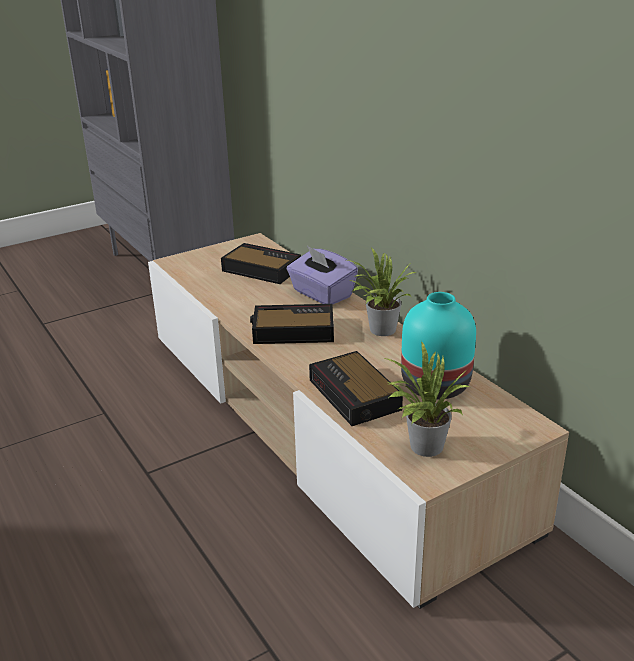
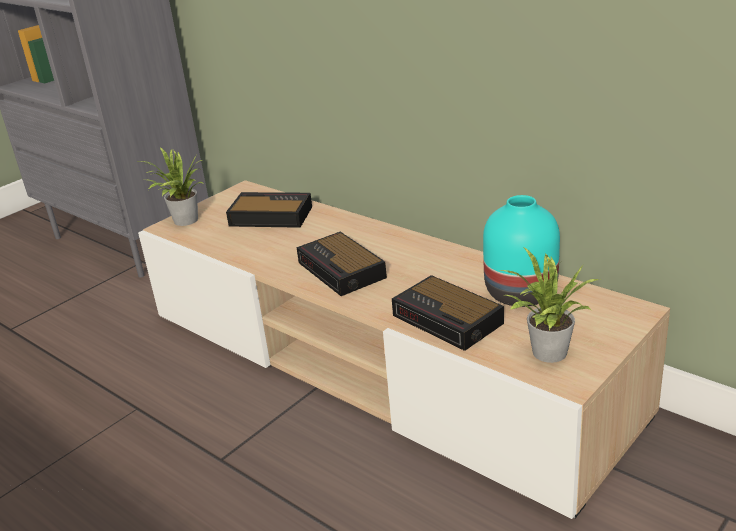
camera: 15 degrees left, 0 degrees up
(291, 330) = (342, 271): alarm clock -> alarm clock turned 105 degrees counterclockwise
(321, 294) = (350, 229): purple tissue box -> none
(379, 330) = (432, 252): potted plant -> potted plant (183, 221)

